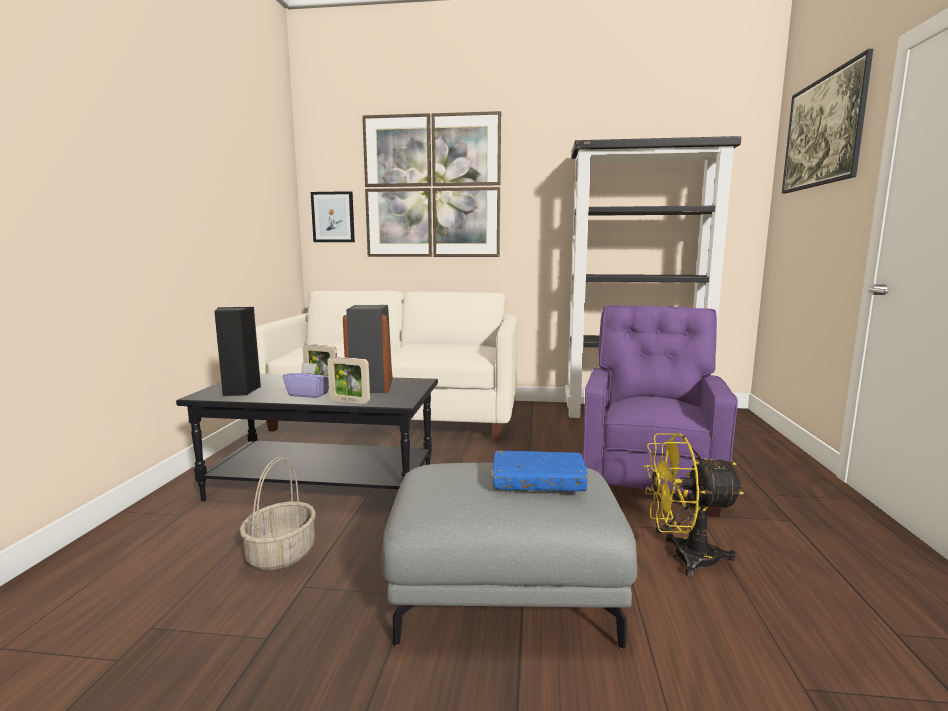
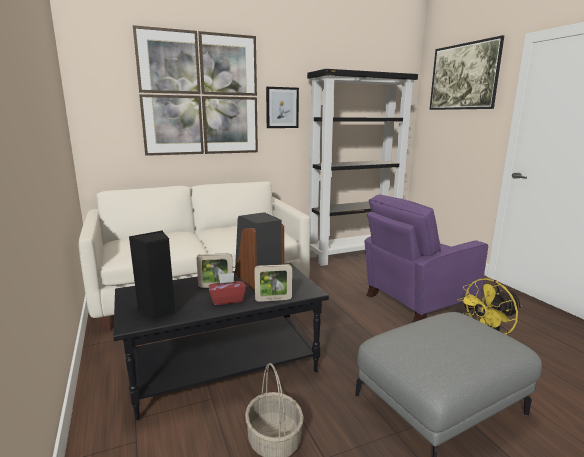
camera: 30 degrees left, 5 degrees up
(308, 394) = (227, 300): purple tissue box -> red tissue box
(333, 217) = (106, 119): picture -> picture (282, 107)
(538, 481) = (465, 332): blue book -> none
(649, 480) = (415, 302): purple armchair -> purple armchair turned 105 degrees counterclockwise

